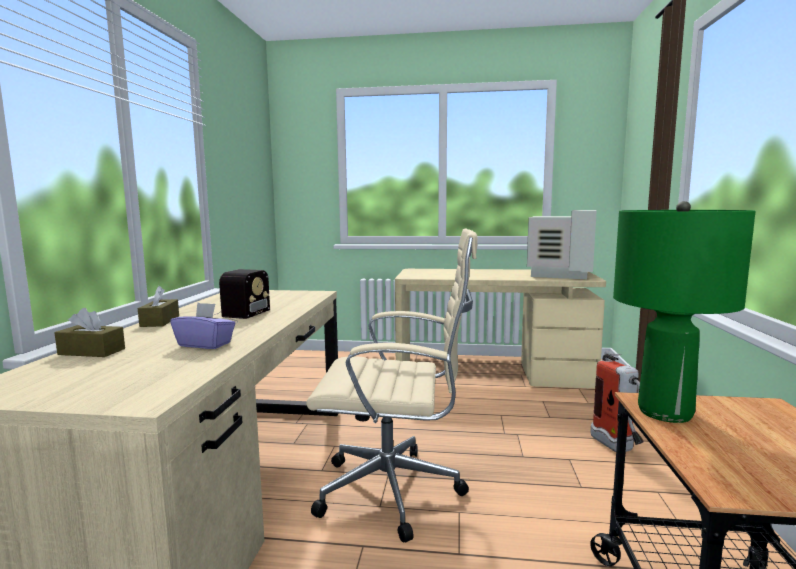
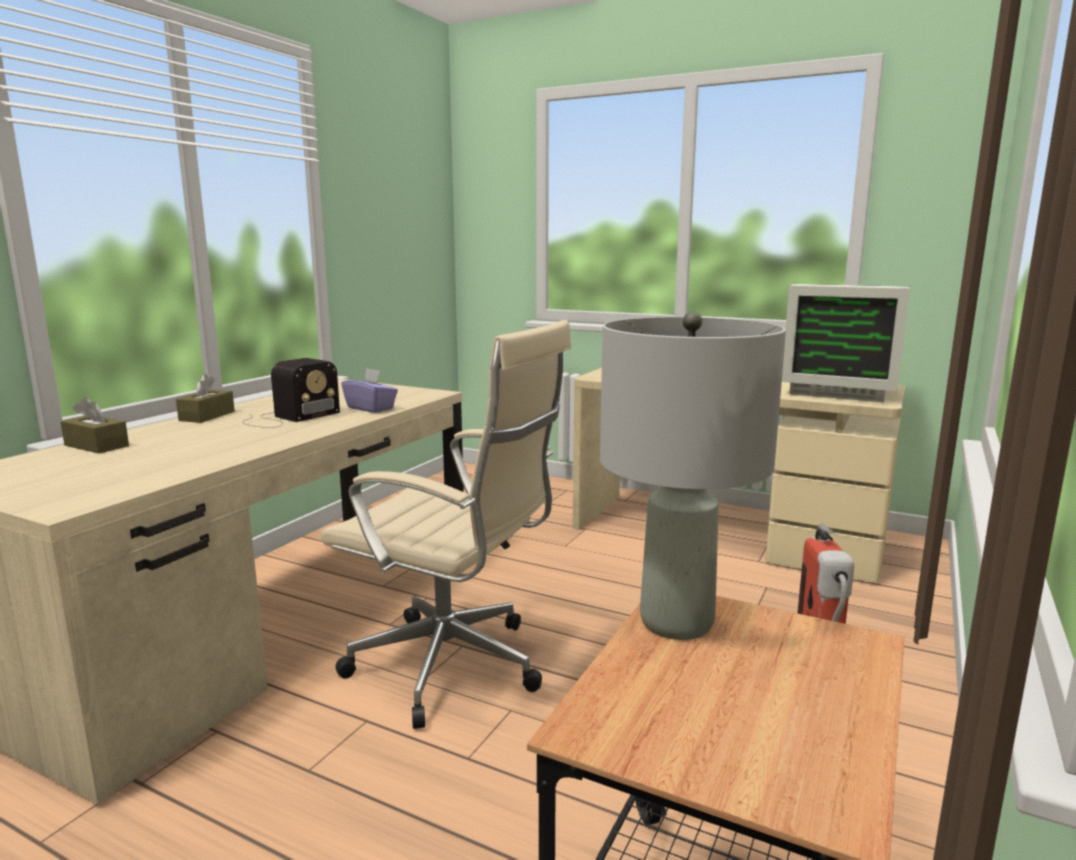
camera: 20 degrees right, 5 degrees up
(205, 344) = (207, 450): purple tissue box -> purple tissue box (371, 408)
(559, 274) = (839, 390): monitor -> monitor turned 75 degrees clockwise
(664, 412) = (676, 621): green table lamp -> grey table lamp

